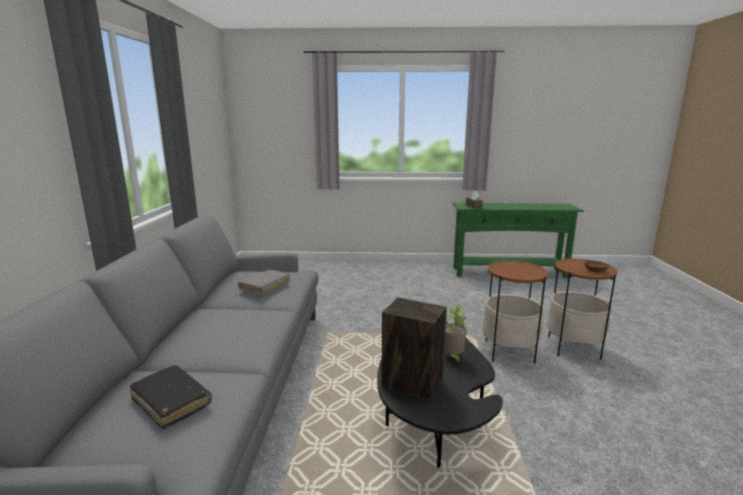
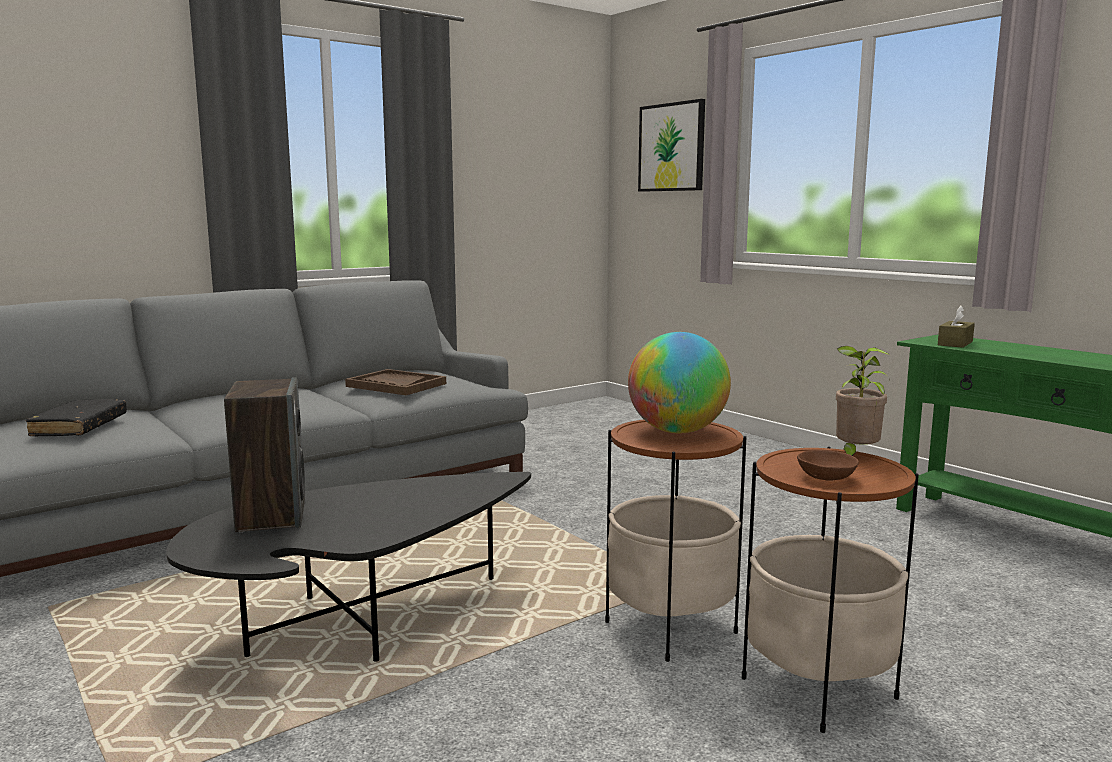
camera: 50 degrees right, 5 degrees down
(265, 287) = (396, 385): grey book -> brown tray
(282, 115) = (672, 147): none -> picture
(453, 358) = (381, 520): potted plant -> potted plant (854, 456)
(513, 268) = (677, 431): none -> globe

